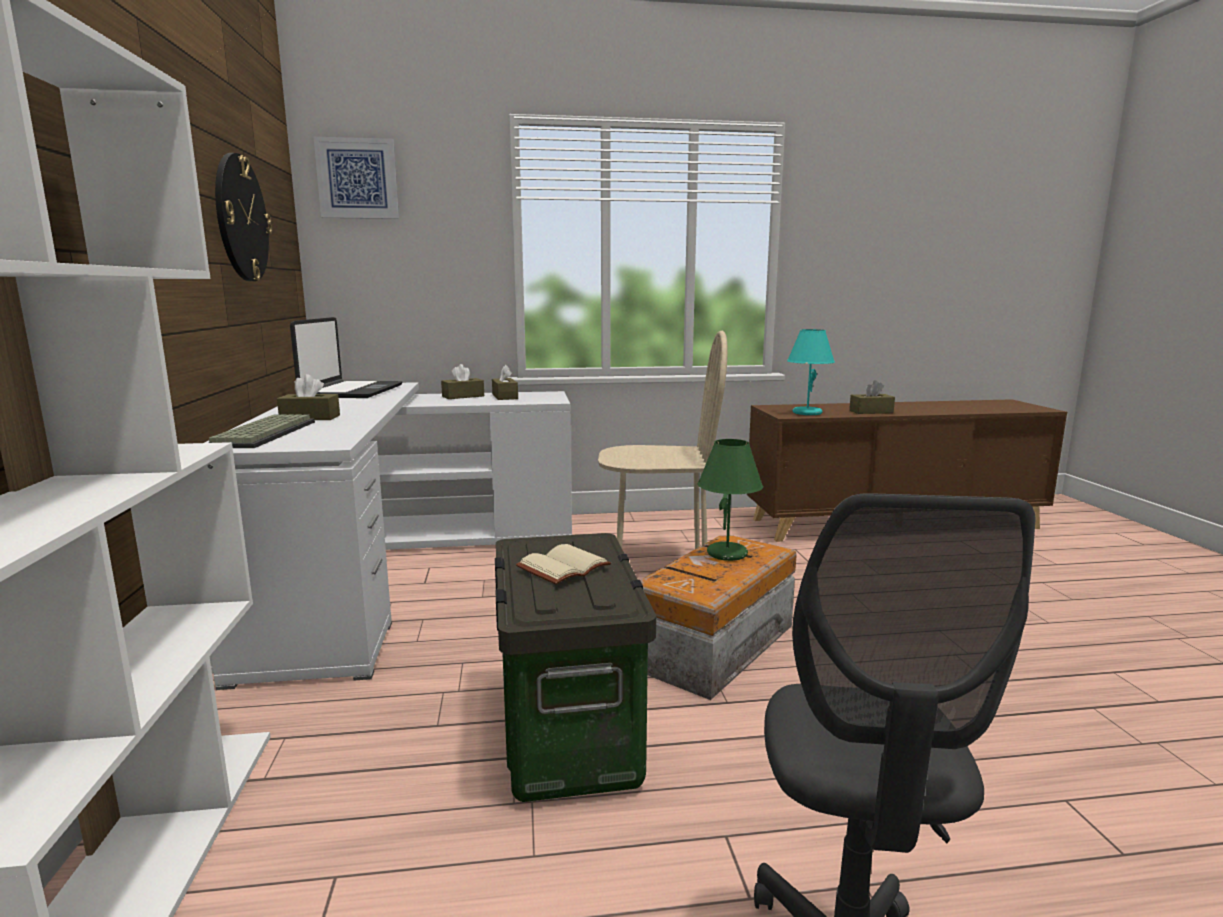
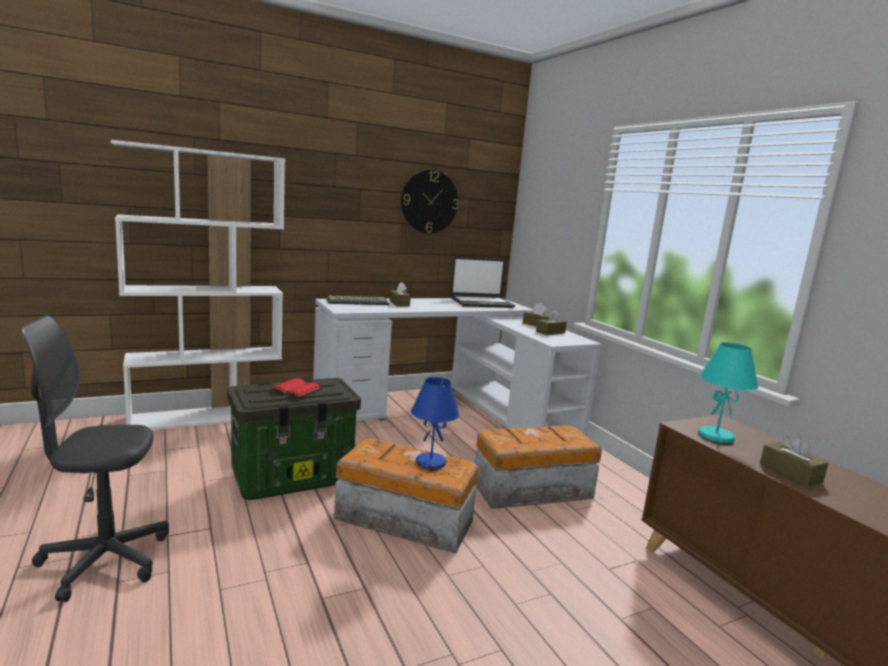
camera: 70 degrees right, 0 degrees up
(357, 179) = (540, 176): picture -> none
(563, 566) = (298, 389): beige book -> red book
(659, 565) = (529, 489): beige chair -> storage box
(727, 554) = (430, 463): green table lamp -> blue table lamp

